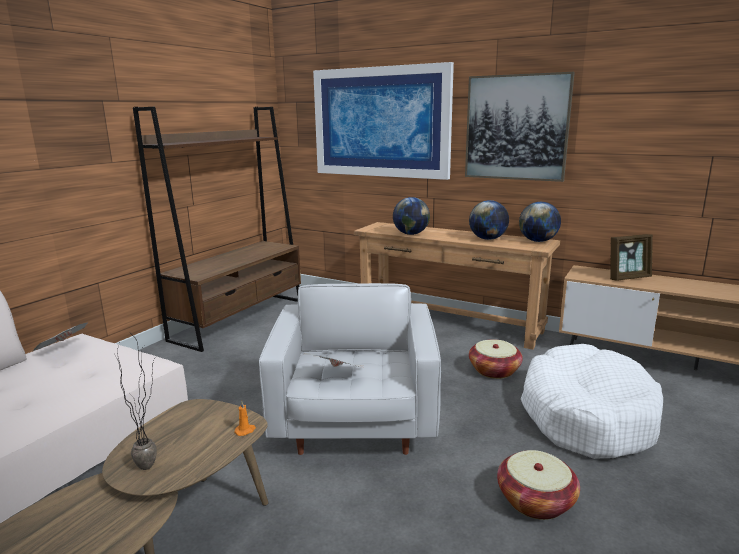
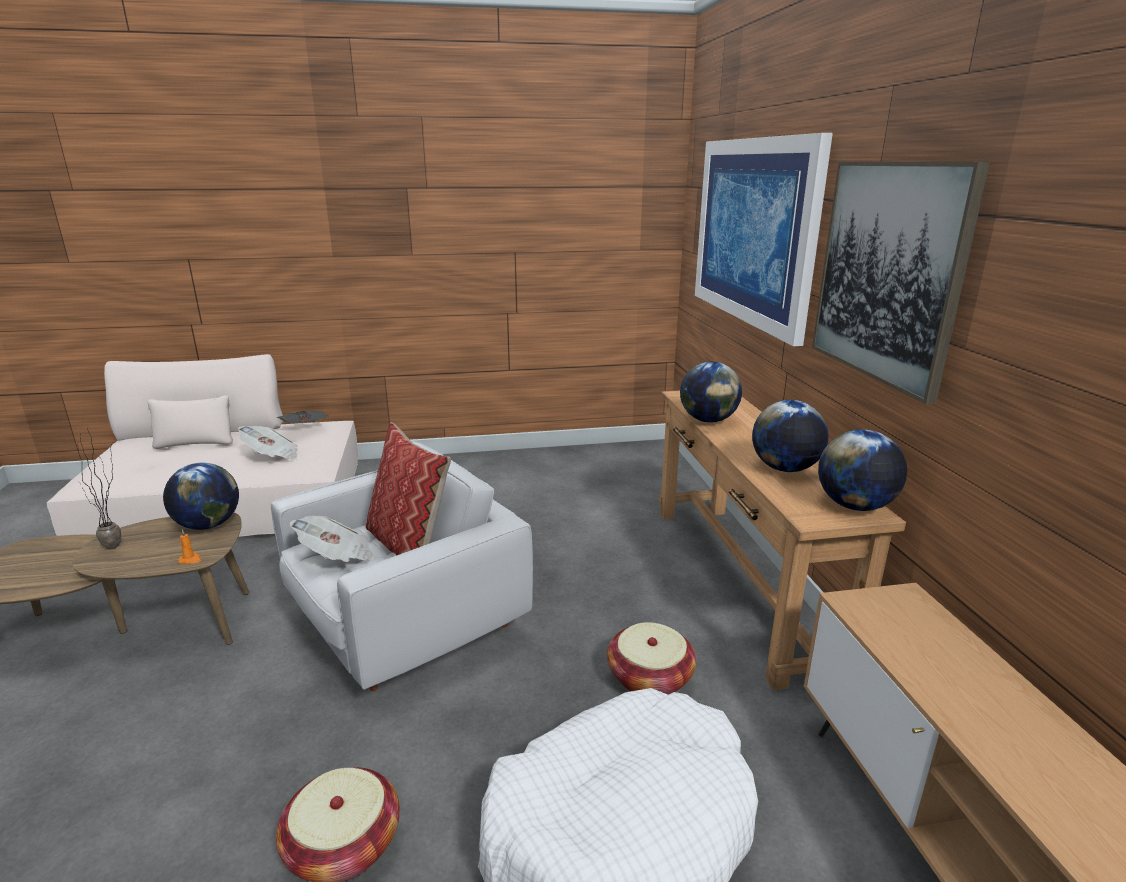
camera: 50 degrees right, 5 degrees up
(84, 373) = (272, 456): none -> newspaper
(192, 414) = (208, 525): none -> globe
(240, 319) = (543, 461): brown bookcase -> none
(356, 353) = (409, 545): none -> pillow
(628, 277) = (952, 662): picture frame -> none

